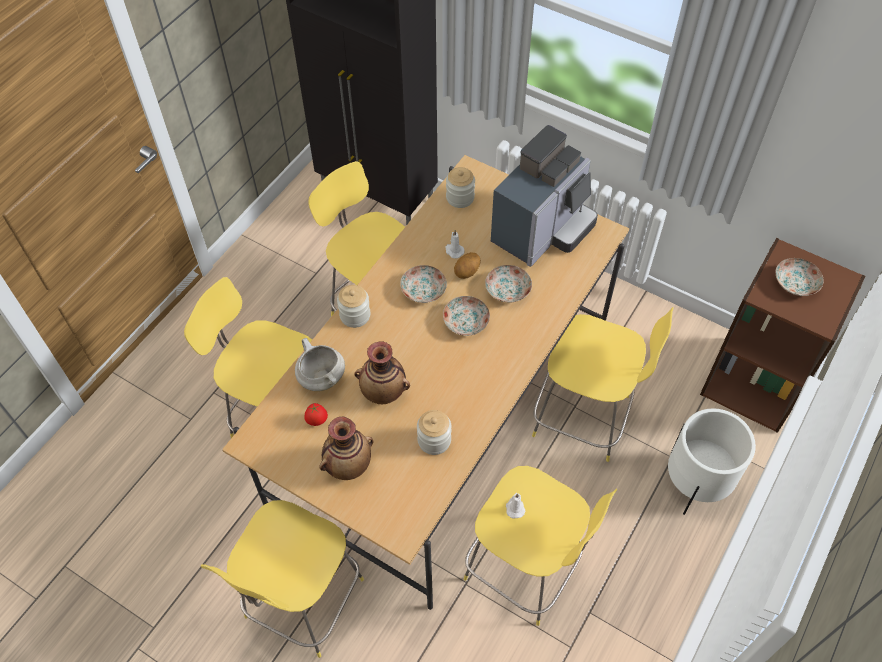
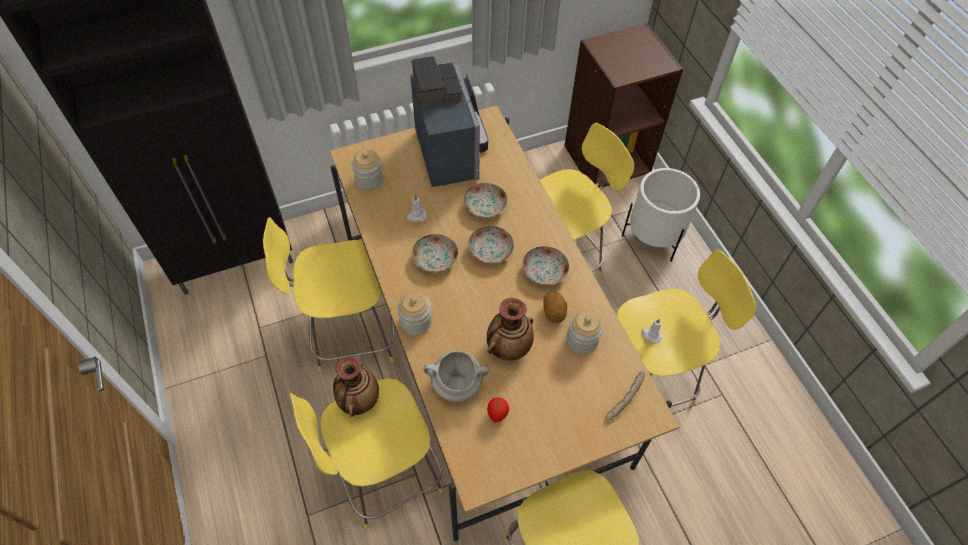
camera: 55 degrees left, 0 degrees up
(348, 464) = (558, 416): vase -> vase (358, 399)
(402, 504) = (623, 398): none -> bread
(467, 272) = (445, 220): potato -> potato (554, 313)
(796, 283) = (624, 55): plate -> plate (544, 271)

